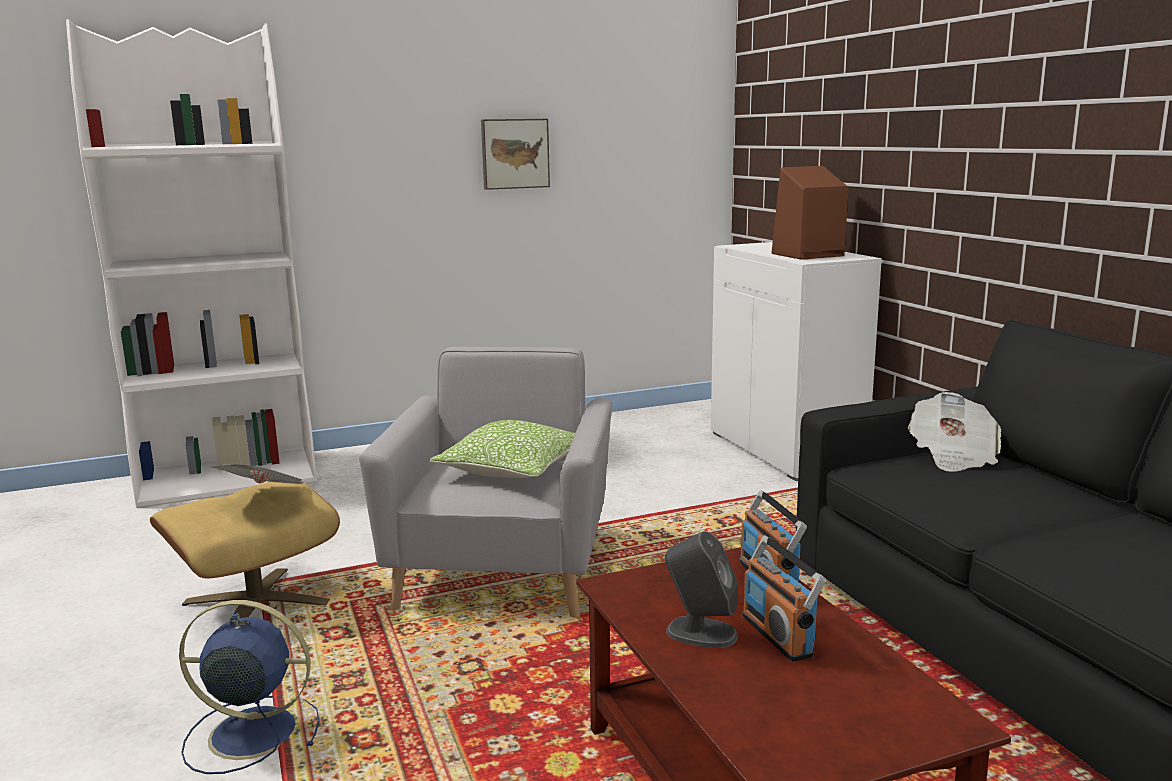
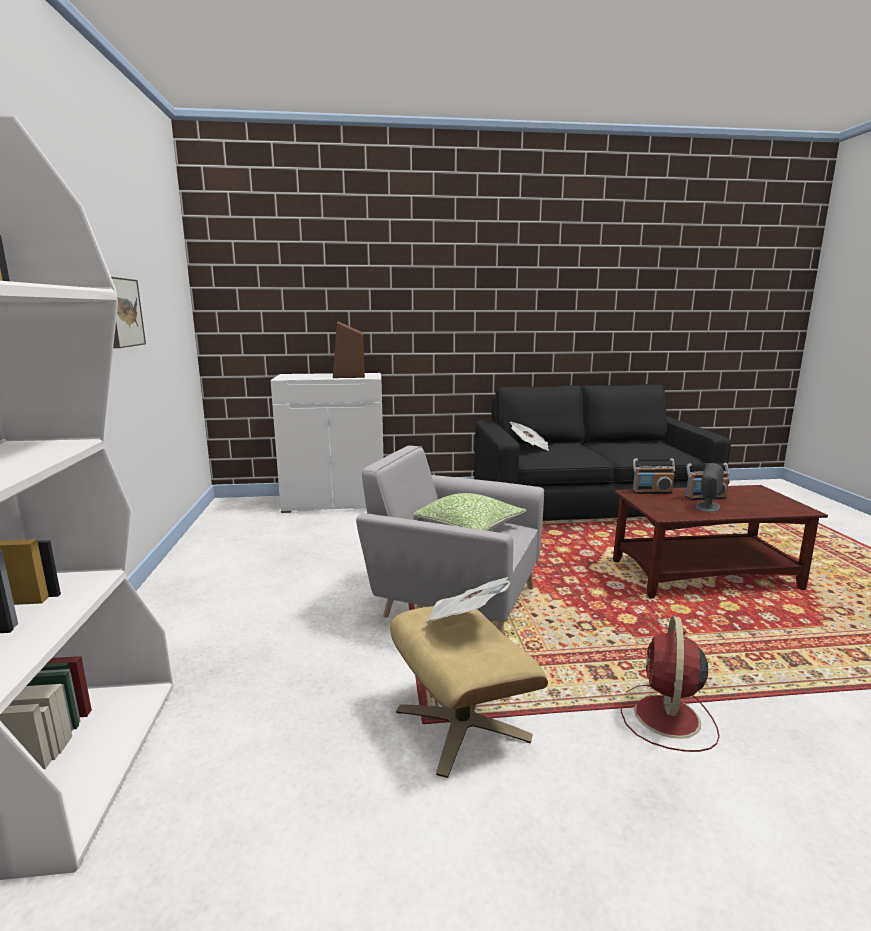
camera: 75 degrees left, 0 degrees up
(250, 732) = (667, 718): blue fan -> red fan

